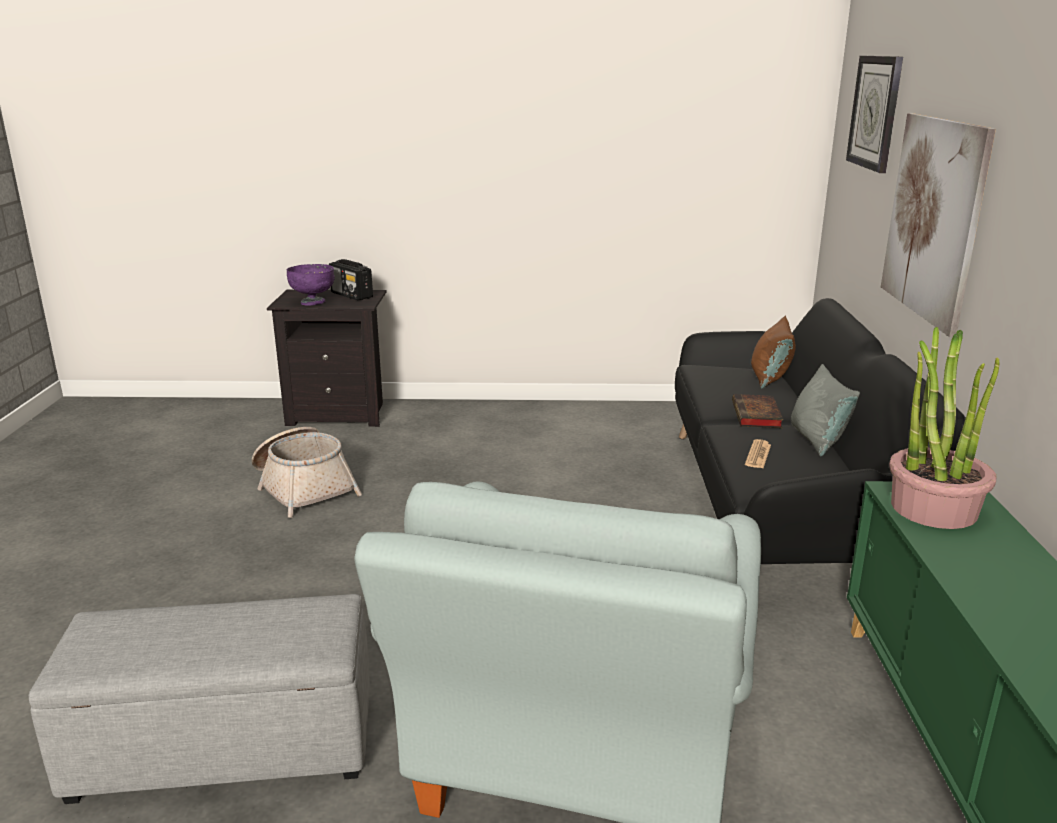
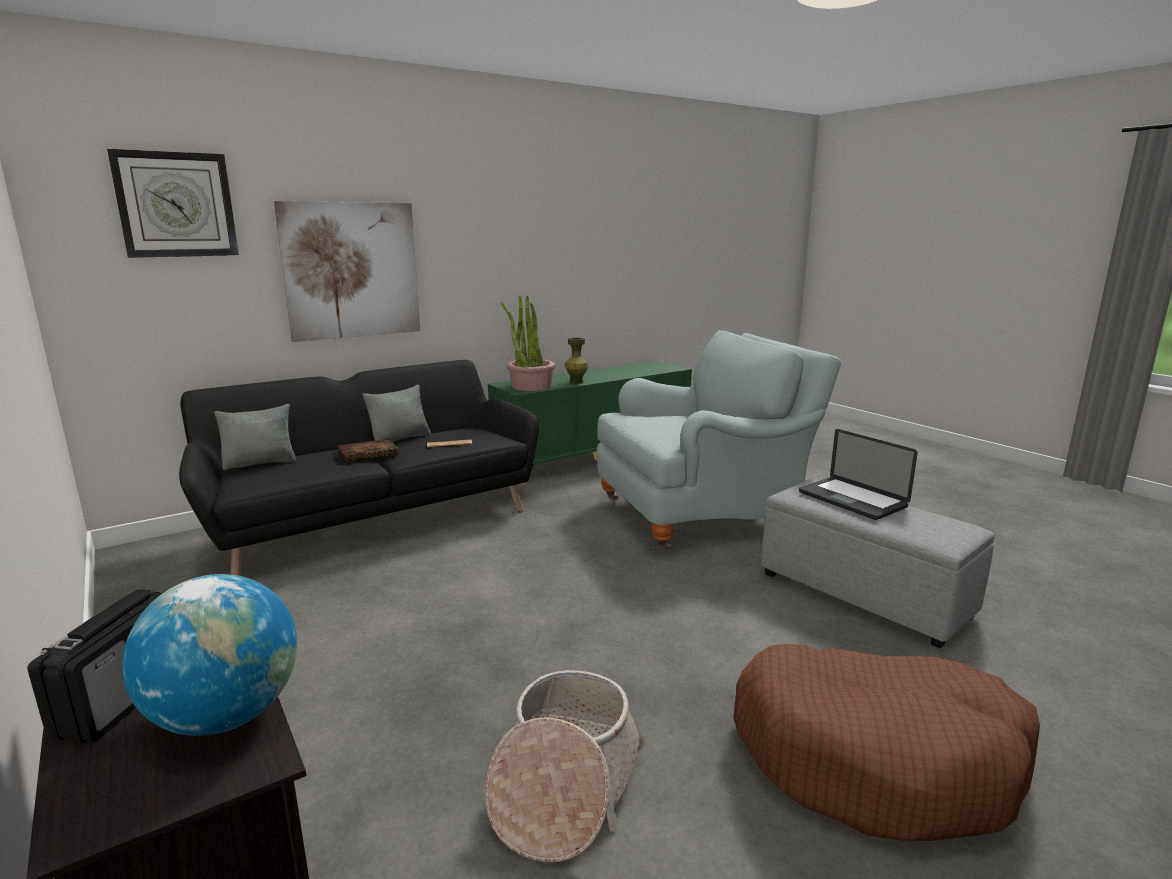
camera: 125 degrees left, 5 degrees down
(134, 589) = (877, 758): none -> brown dog bed
(247, 634) = (852, 500): none -> laptop
(313, 303) = (225, 716): purple bowl -> globe
(770, 378) = (260, 463): brown pillow -> grey pillow
(953, 559) = (576, 382): none -> green vase

